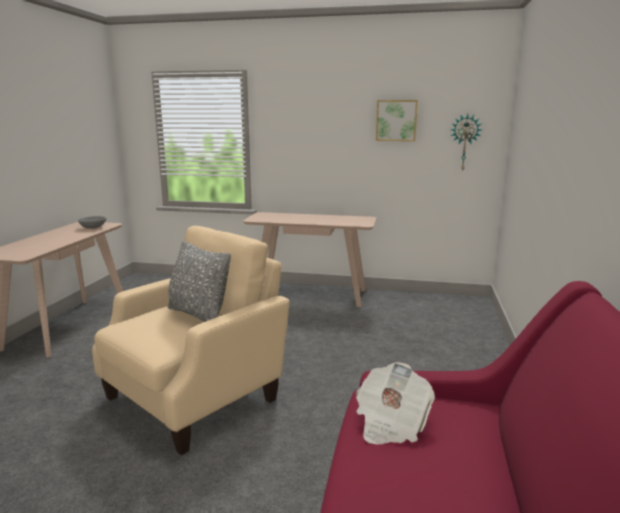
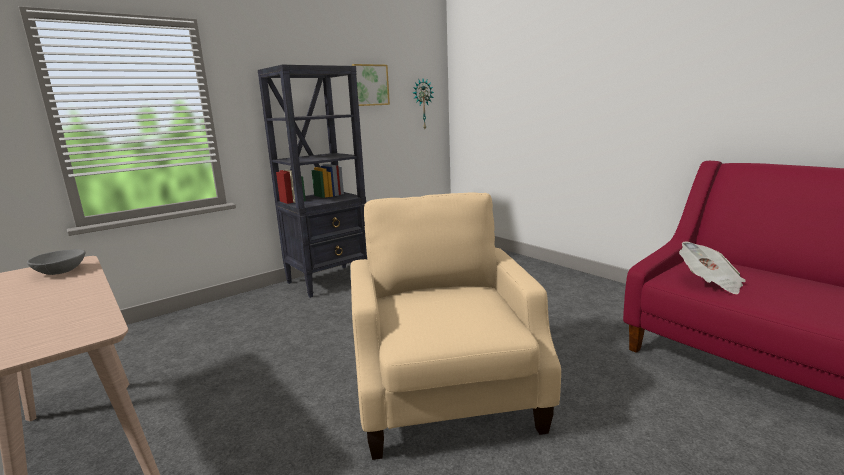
camera: 50 degrees left, 0 degrees up
(199, 315) = (451, 293): grey pillow -> none
(310, 294) = (329, 280): beige console table -> black bookcase

